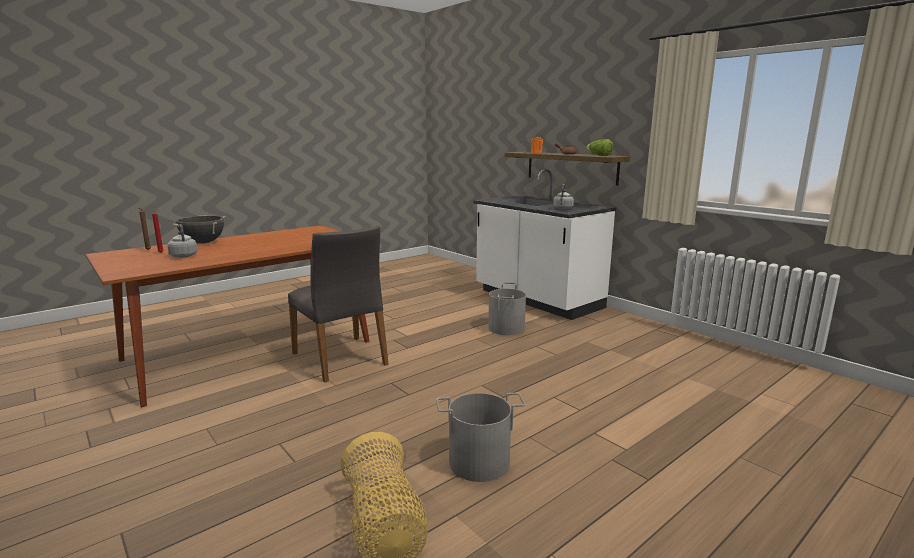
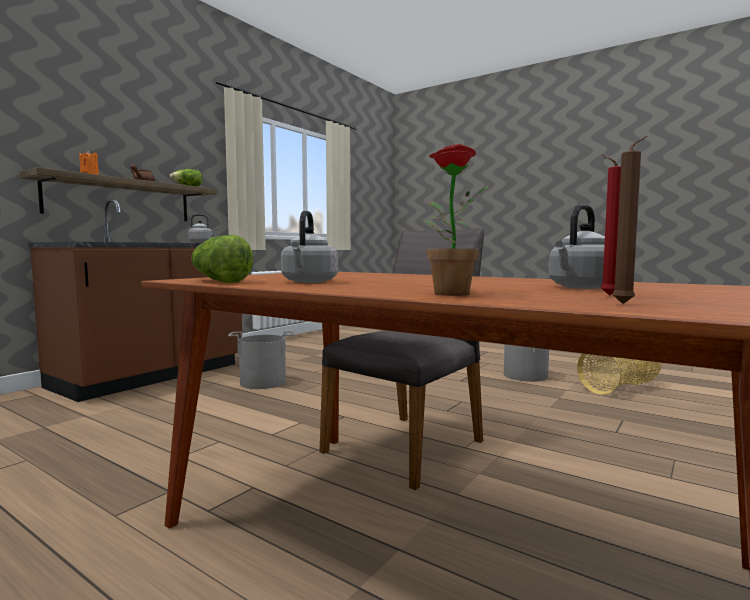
camera: 105 degrees left, 10 degrees down
(203, 243) = (446, 293): black cooking pot -> potted plant
(275, 236) = (309, 282): none -> grey kettle
(296, 230) = (219, 281): none -> lettuce
(537, 299) = (152, 376): white counter -> brown counter

